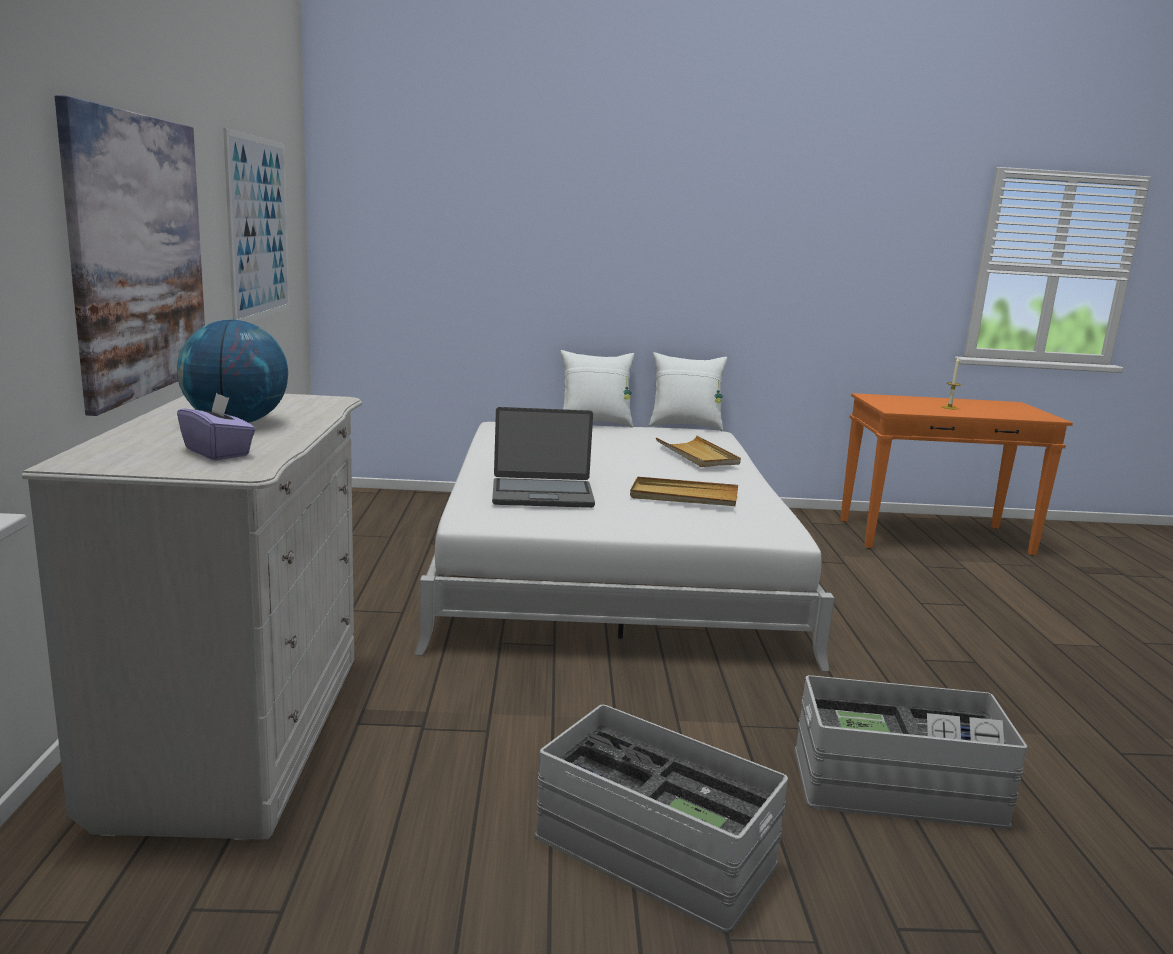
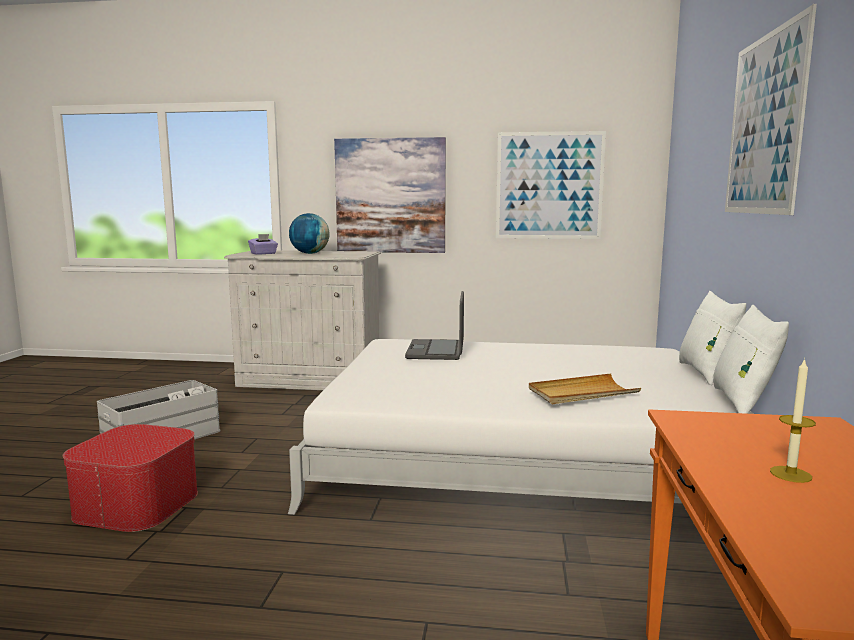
camera: 100 degrees right, 5 degrees down
(638, 203) = (764, 124): none -> picture
(683, 496) = (436, 380): beige tray -> none
(896, 784) = (137, 504): grey storage box -> ottoman

